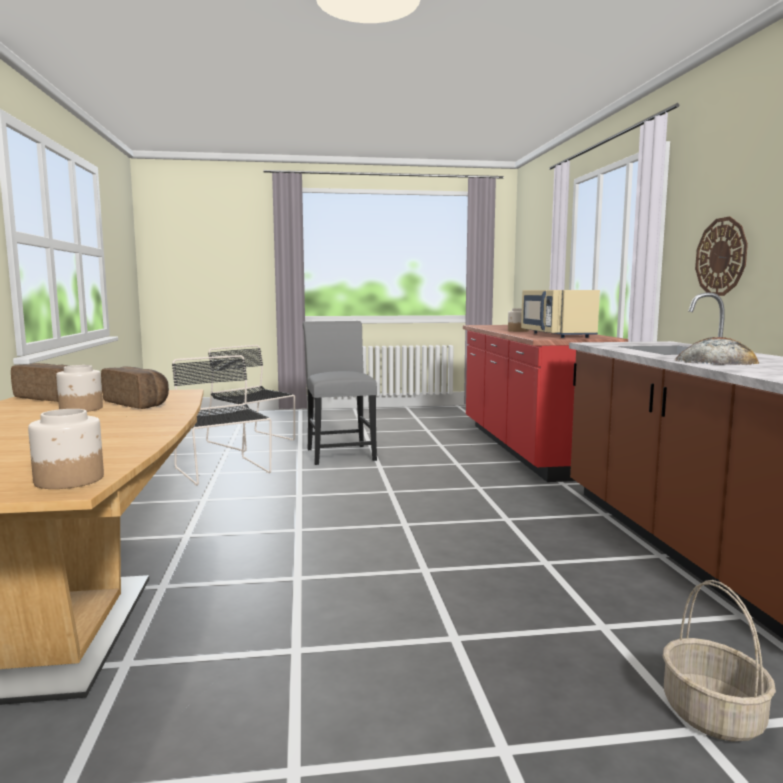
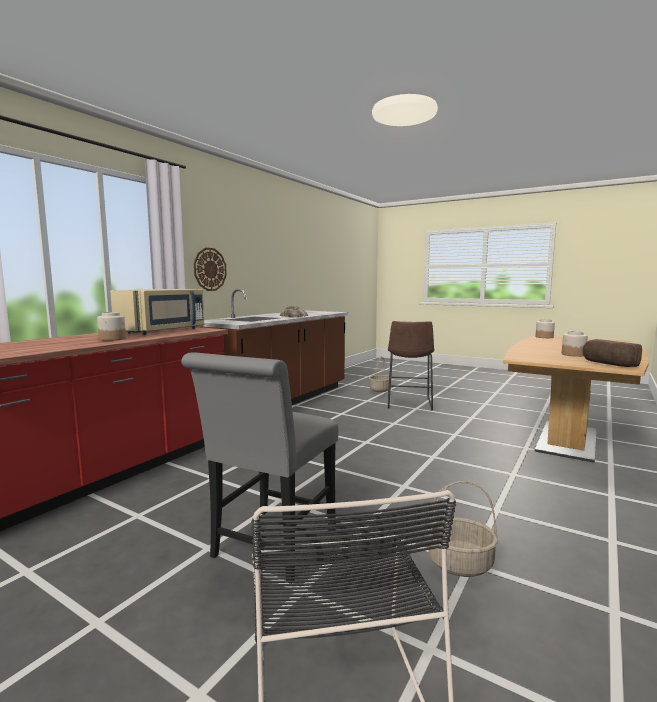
camera: 140 degrees left, 0 degrees up
(139, 403) = (542, 354): bread -> none
(223, 471) = (459, 564): black chair -> basket
(498, 653) = (408, 404): none -> brown stool

